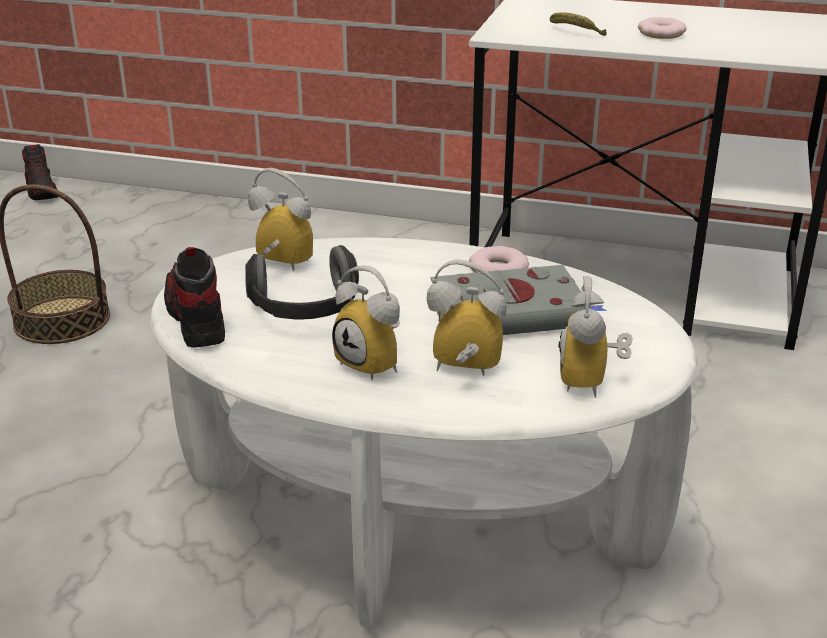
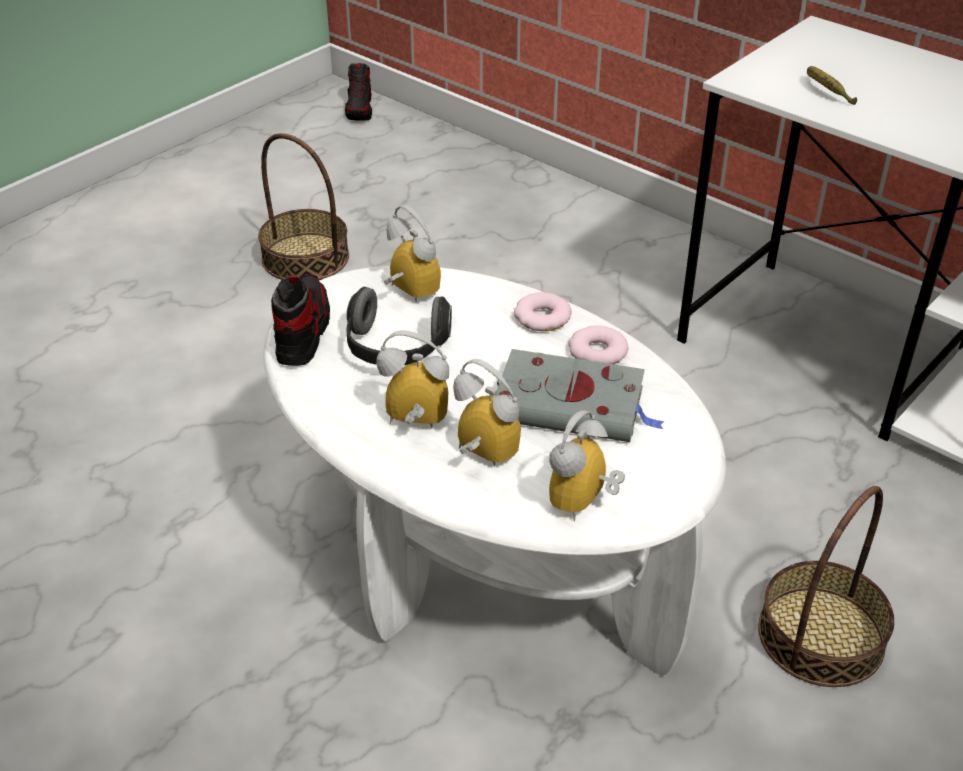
camera: 25 degrees right, 10 degrees up
(376, 363) = (413, 424): alarm clock -> alarm clock turned 120 degrees clockwise
(661, 34) = (922, 114): donut -> donut (542, 318)
(752, 493) = (820, 635): none -> basket

